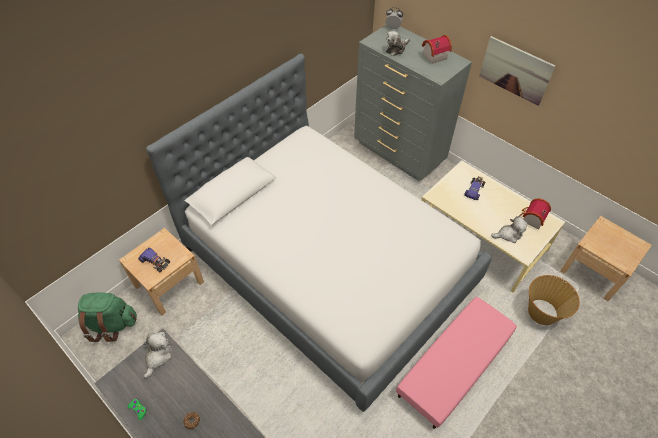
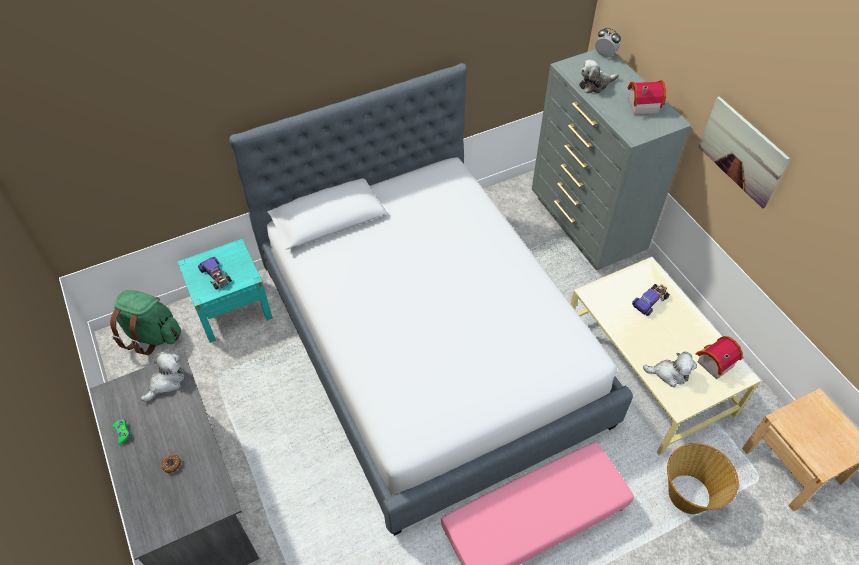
camera: 20 degrees right, 0 degrees up
(169, 284) = (232, 308): beige nightstand -> turquoise nightstand

